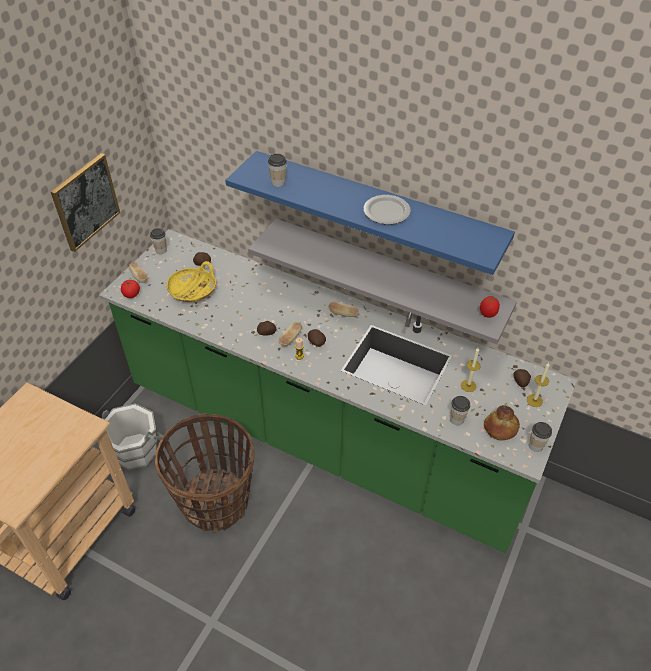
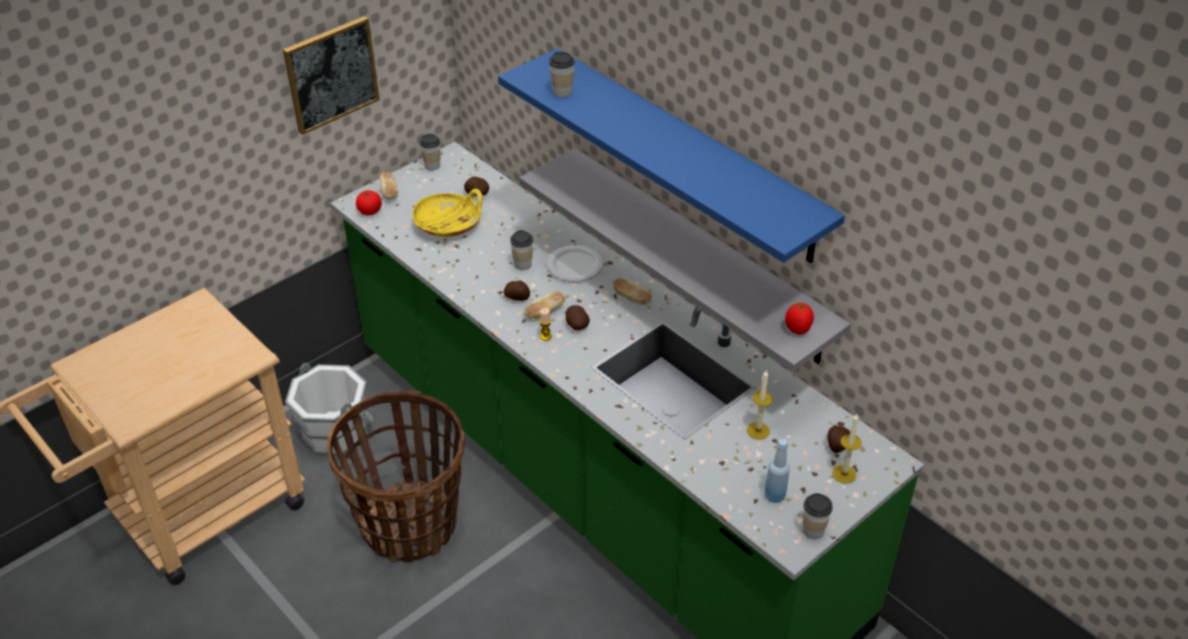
camera: 20 degrees right, 5 degrees down
(386, 212) = (682, 155): plate -> plate (574, 266)
(457, 419) = (718, 468): cup -> cup (522, 264)
(501, 428) = (774, 496): bread -> blue bottle

